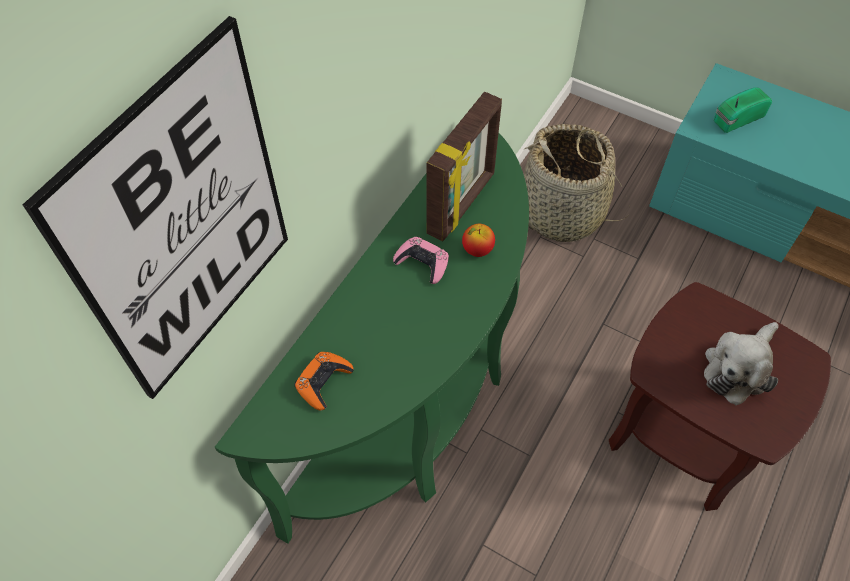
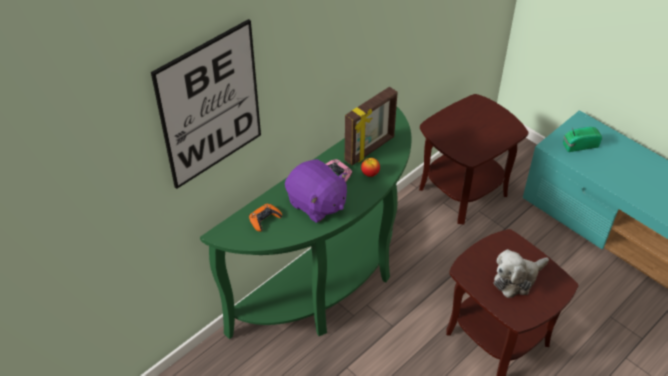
camera: 15 degrees right, 10 degrees down
(405, 329) = (316, 204): none -> purple plush toy
(563, 213) = (463, 191): basket -> brown side table

